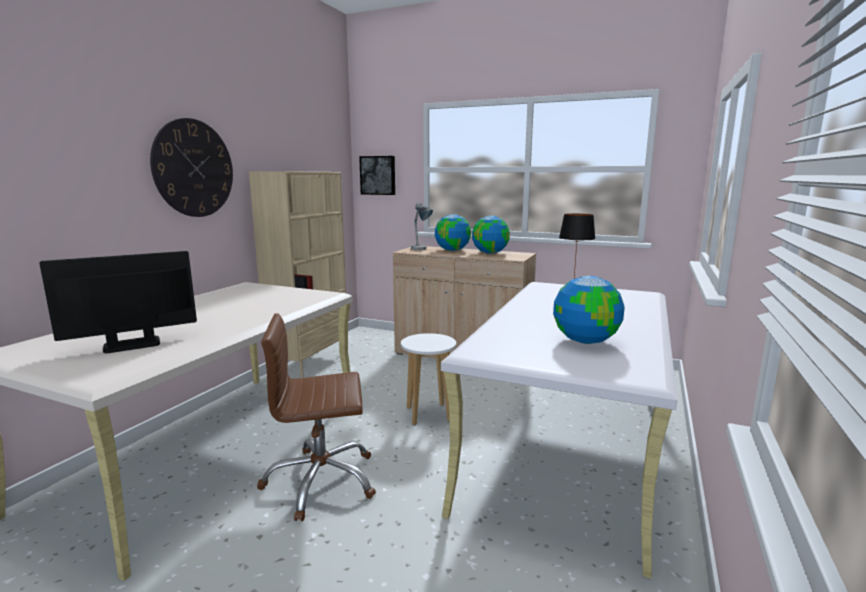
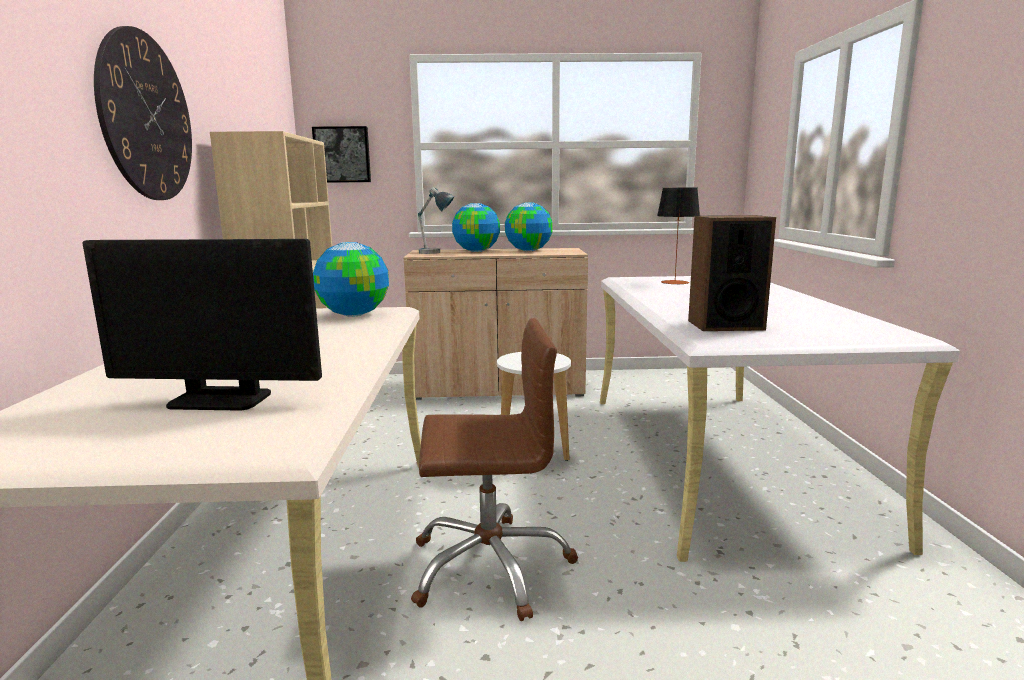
camera: 25 degrees left, 0 degrees up
(132, 345) = (221, 400): monitor -> monitor turned 120 degrees counterclockwise
(321, 481) = (490, 566): brown office chair -> brown office chair turned 150 degrees counterclockwise
(514, 340) = (725, 325): none -> speaker
(584, 341) = (789, 317): globe -> globe (353, 314)

